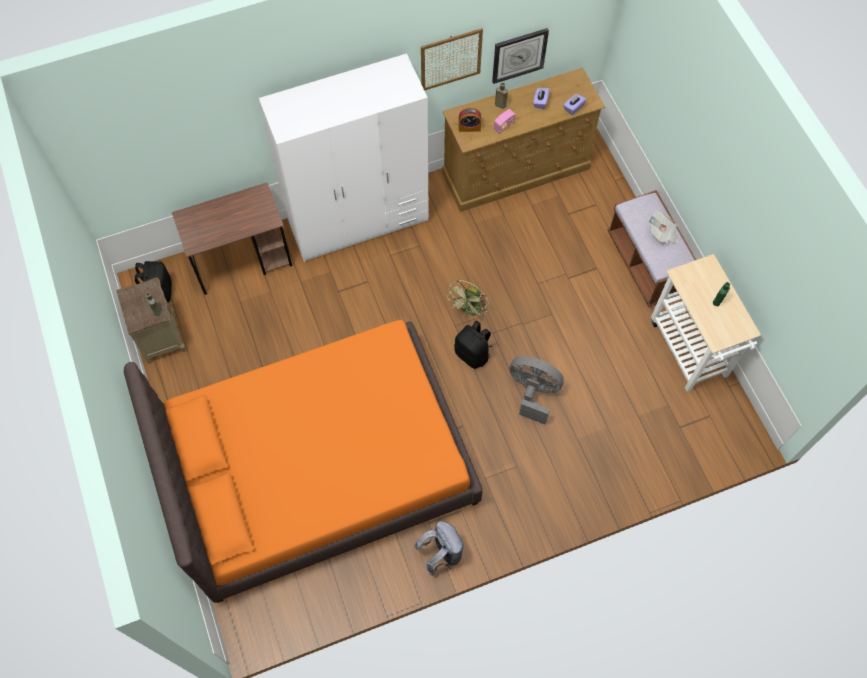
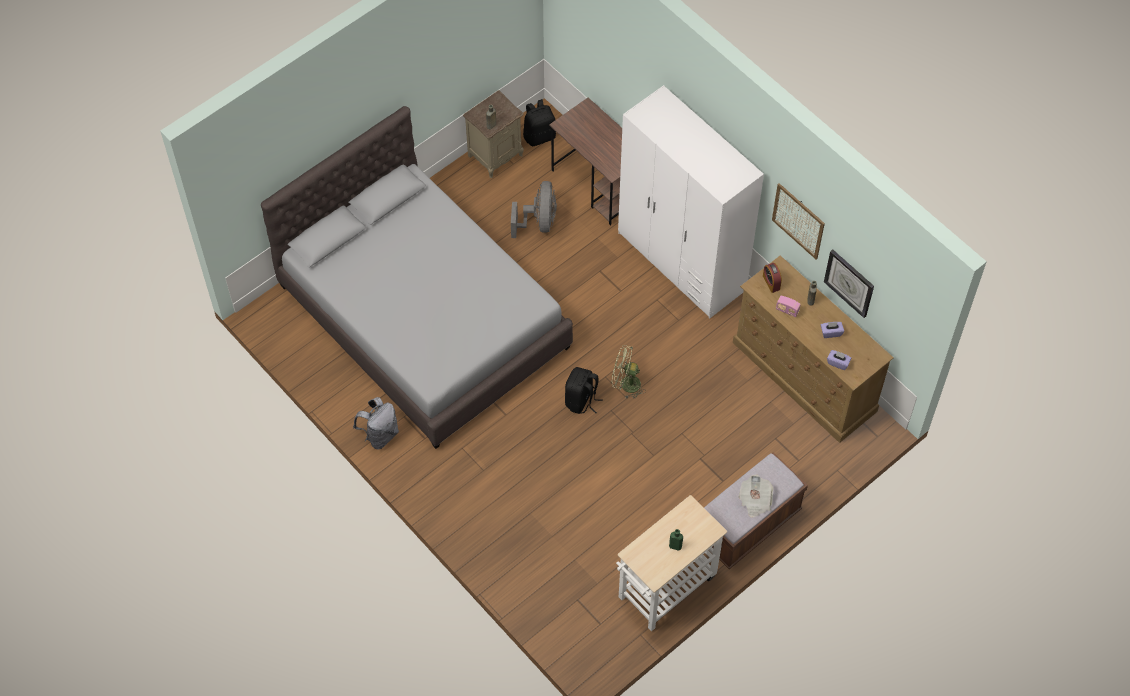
camera: 70 degrees right, 5 degrees down
(319, 466) = (424, 316): orange bed -> grey bed
(533, 392) = (562, 462): grey fan -> grey fan (539, 222)

